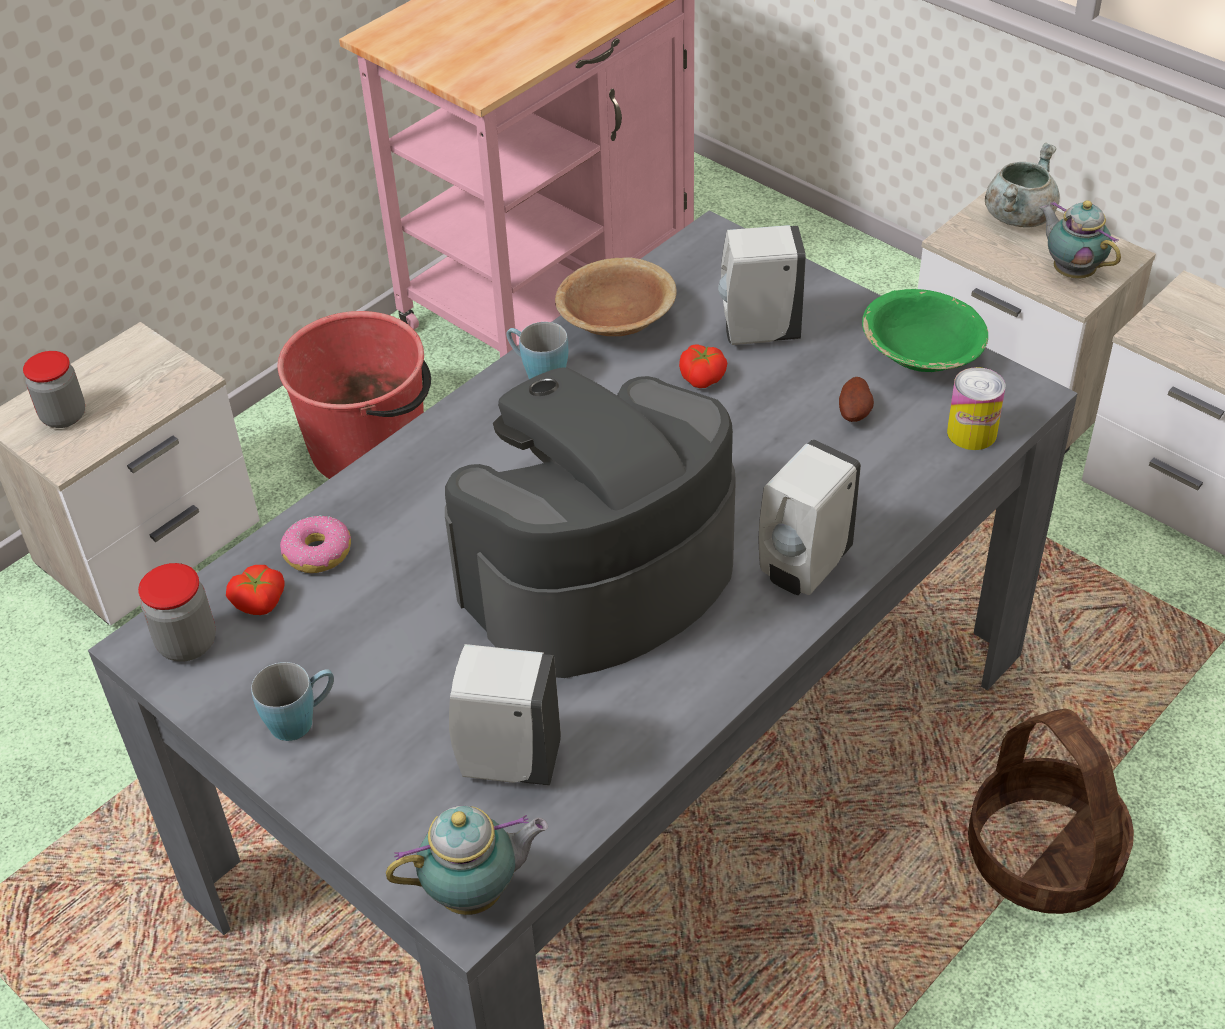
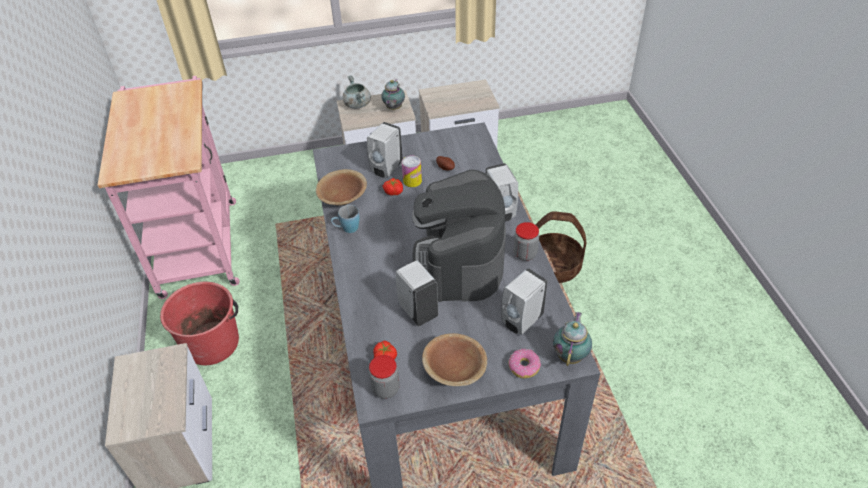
camera: 55 degrees left, 0 degrees up
(64, 416) = (142, 409): jar -> jar (525, 254)
(301, 719) = (455, 369): blue mug -> brown bowl
(318, 553) = (376, 329): donut -> donut (523, 366)
(410, 585) = (417, 310): none -> white soap dispenser
(921, 355) = (436, 142): green bowl -> none
(971, 433) = (479, 150): can -> can (412, 181)
(1071, 271) = (393, 109): teapot -> teapot turned 75 degrees counterclockwise

